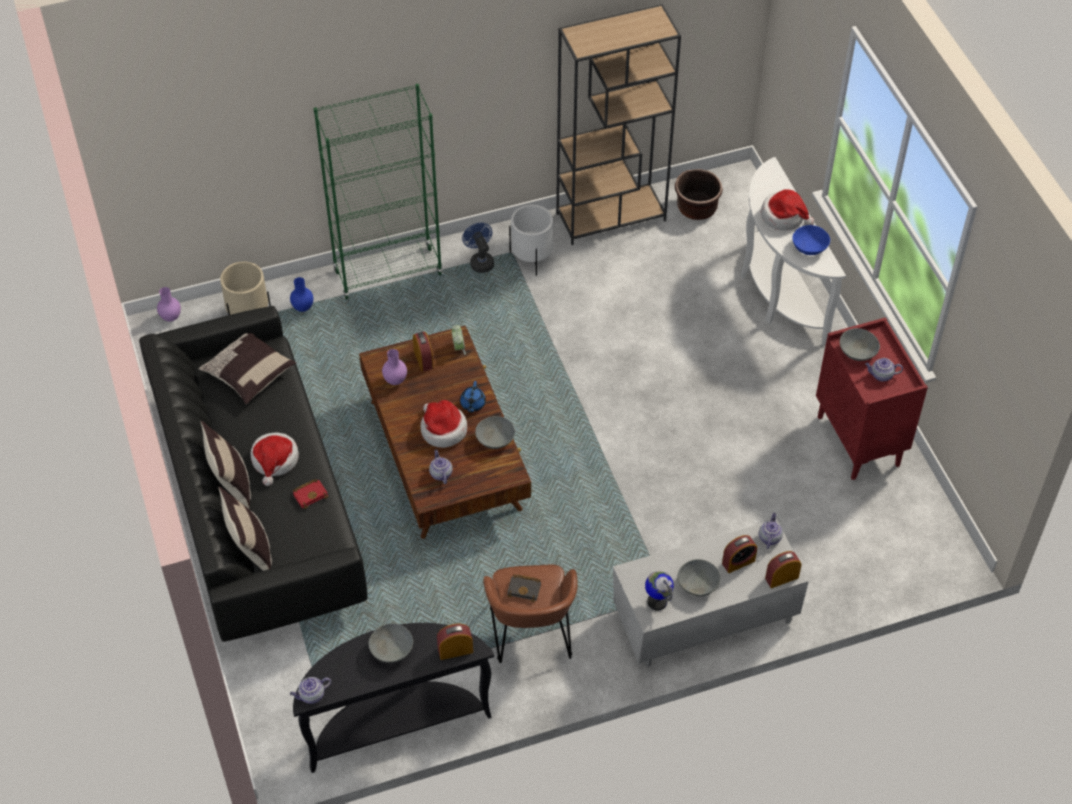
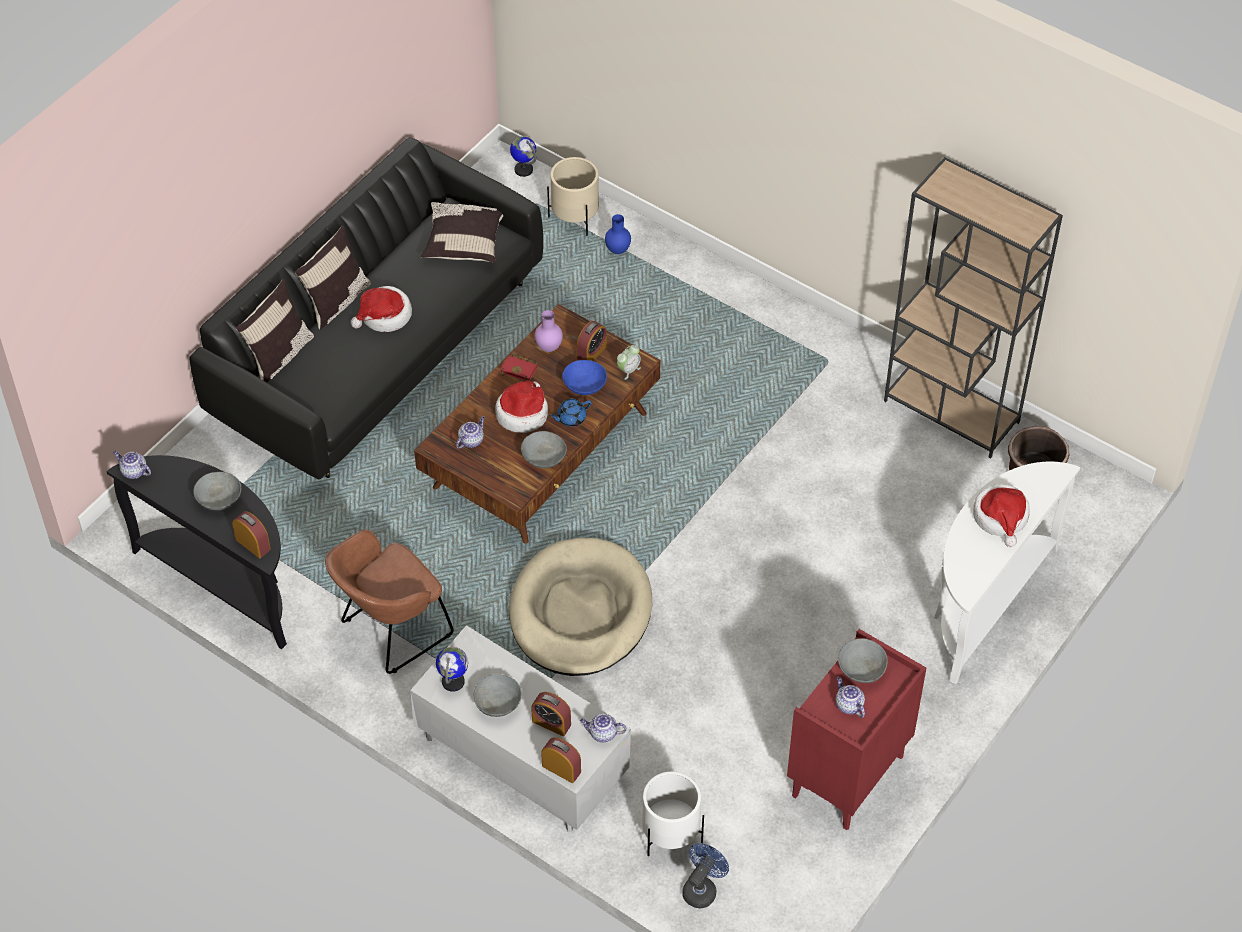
camera: 55 degrees right, 0 degrees up
(170, 318) = (523, 169): purple vase -> globe
(310, 494) = (369, 361): red book -> red book (520, 369)
(388, 273) = (716, 285): green bookcase -> none
(480, 261) = (795, 343): blue fan -> blue fan (702, 888)
(525, 589) = (393, 575): black book -> none
(532, 258) = (837, 380): white planter -> white planter (670, 835)
(608, 511) = (580, 612): none -> beige dog bed
(769, 537) = (602, 734): teapot -> teapot turned 150 degrees counterclockwise
(810, 248) = (978, 561): blue bowl -> blue bowl (584, 386)

